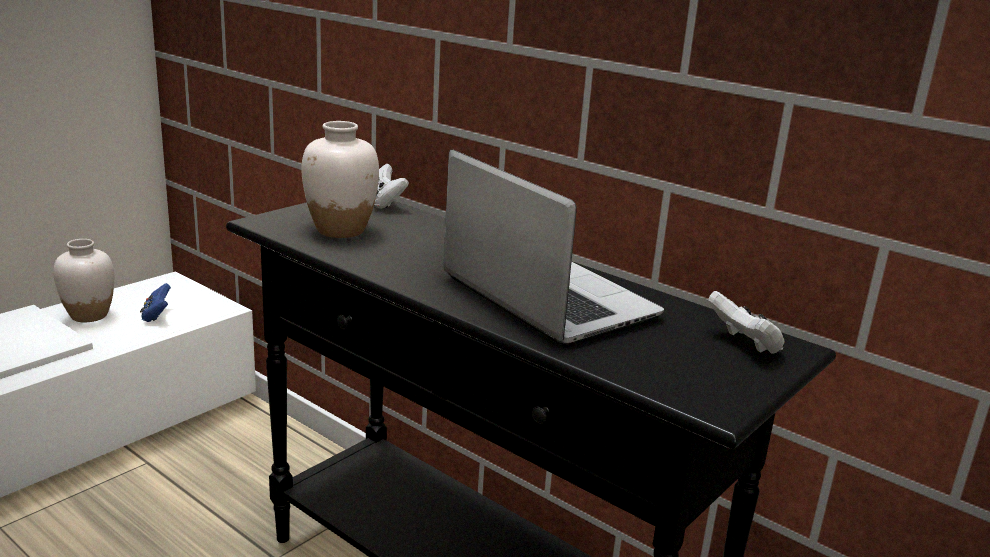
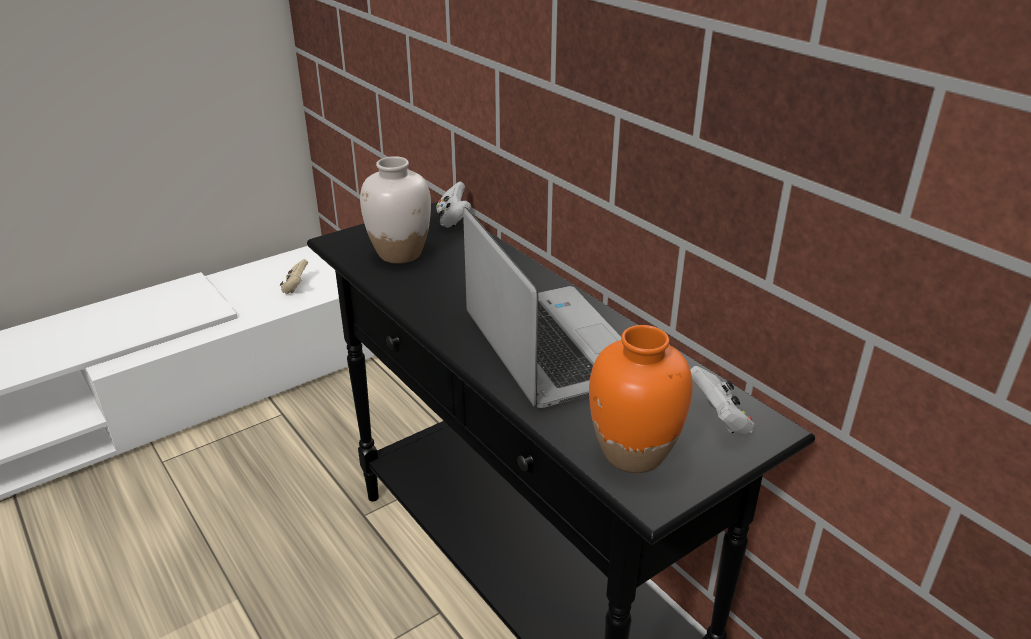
camera: 15 degrees right, 10 degrees up
(89, 315) = (242, 284): white vase -> none
(156, 315) = (295, 287): blue game controller -> beige game controller
(677, 374) = (633, 453): none -> orange vase

